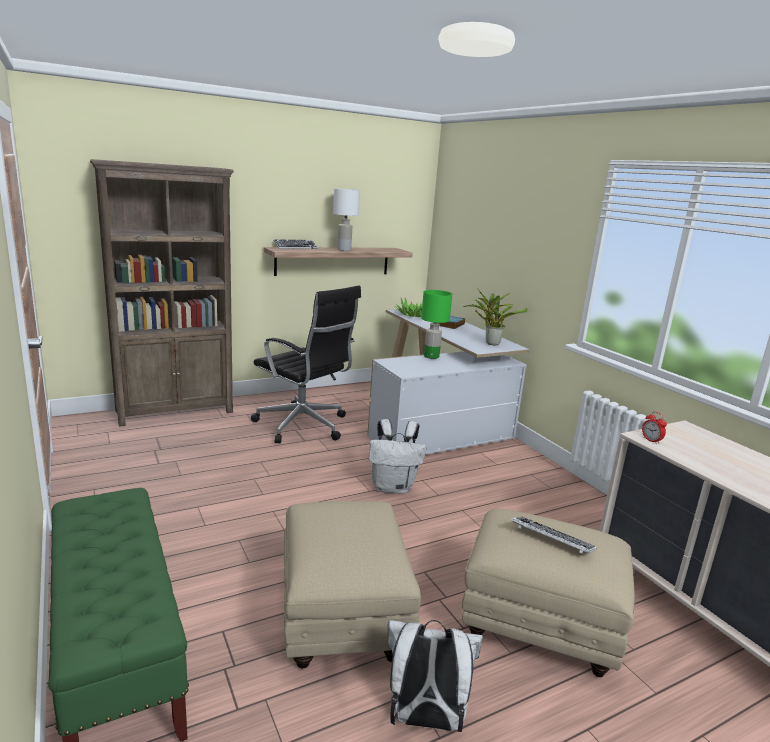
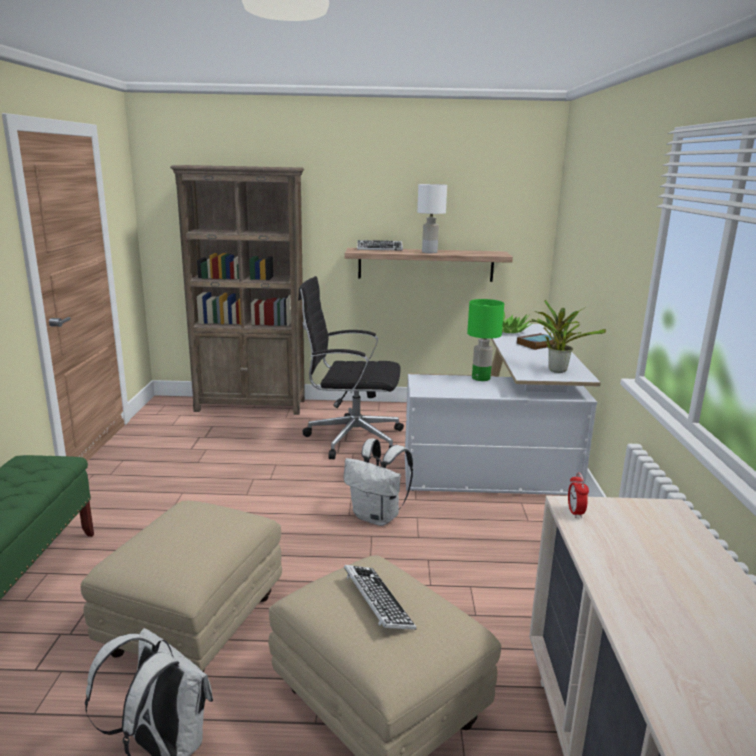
camera: 30 degrees right, 0 degrees up
(303, 426) = (351, 438): black office chair -> black office chair turned 120 degrees clockwise

